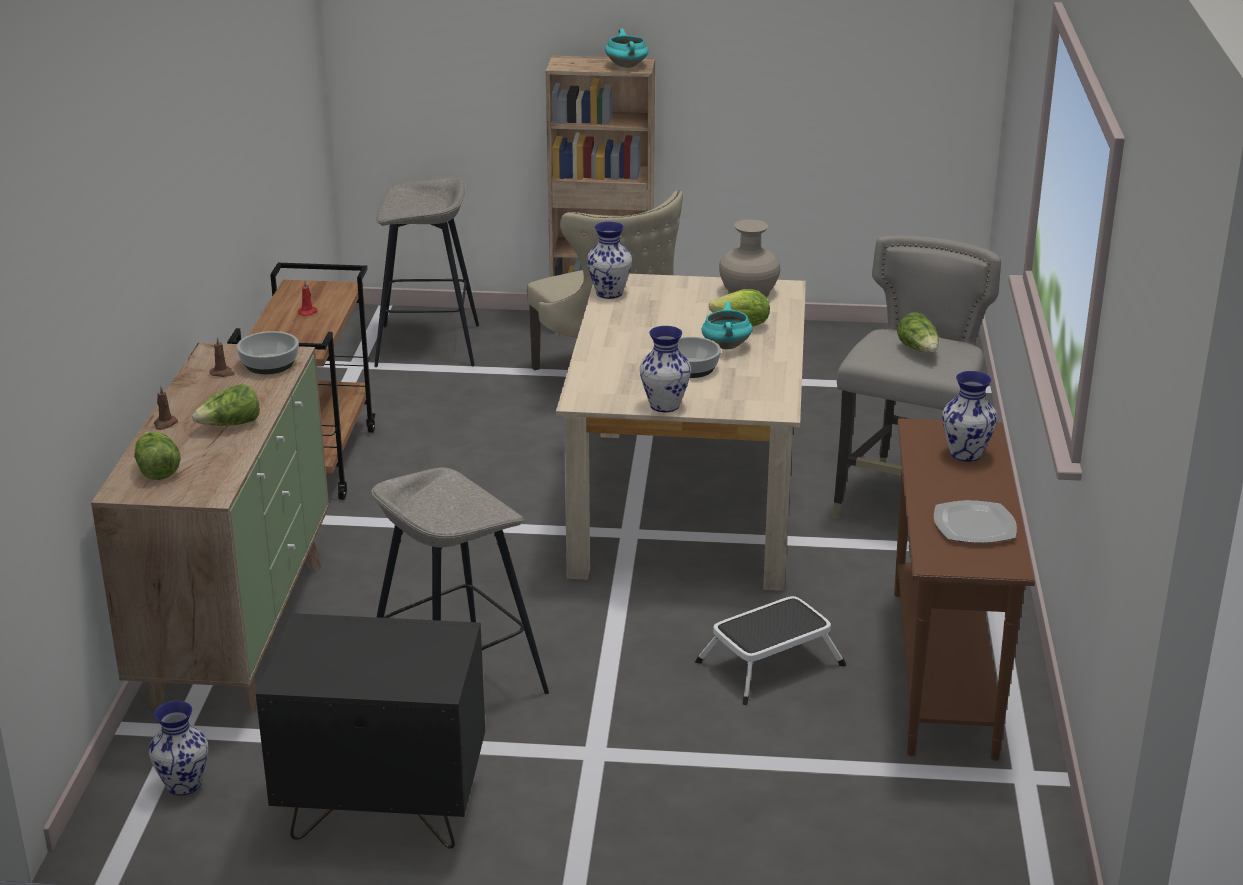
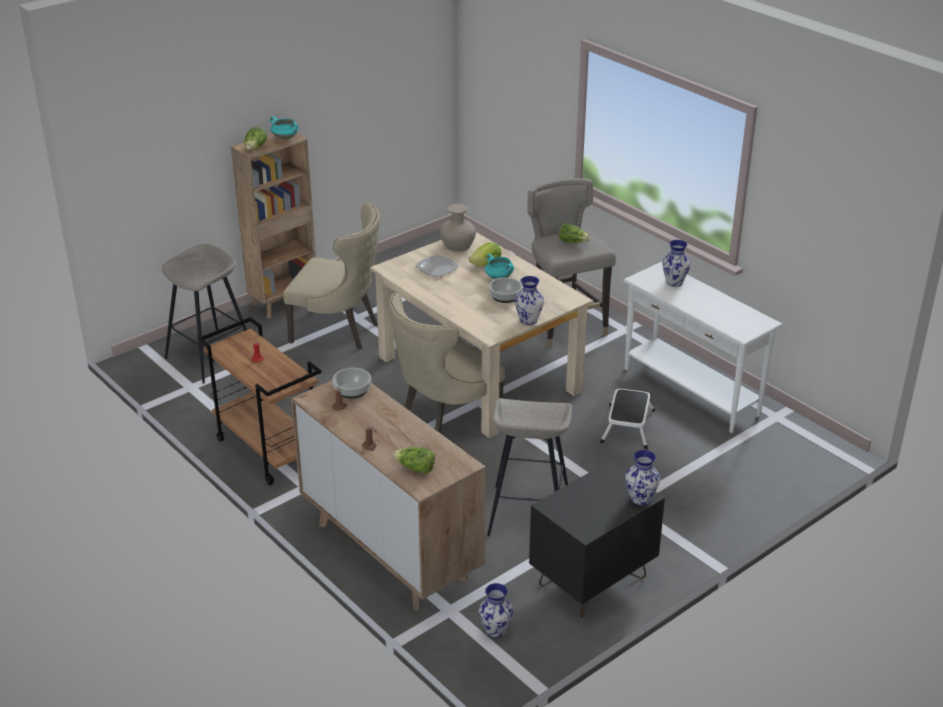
camera: 45 degrees left, 5 degrees up
(230, 425) = (401, 429): lettuce -> lettuce (255, 148)
(549, 533) = (444, 421): none -> beige chair
(609, 293) = (398, 276): vase -> vase (641, 499)
(945, 674) = (692, 392): brown console table -> white console table
(974, 525) = (728, 311): plate -> plate (437, 267)

